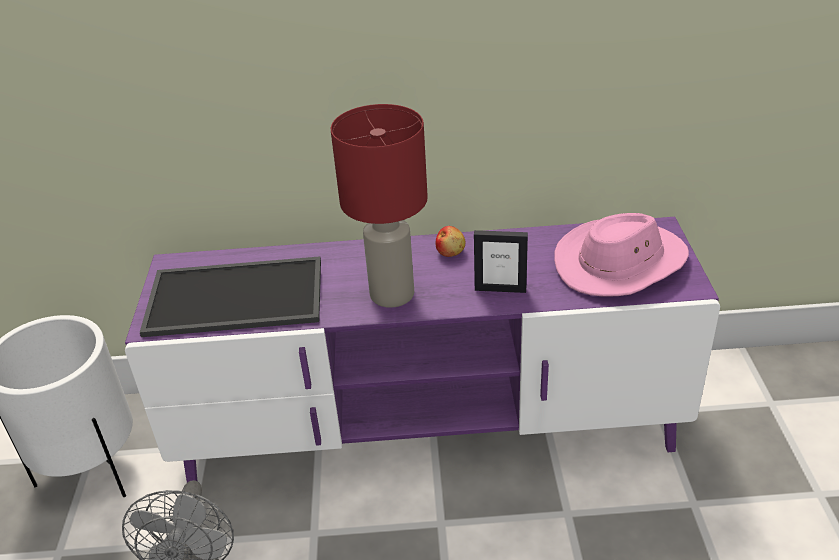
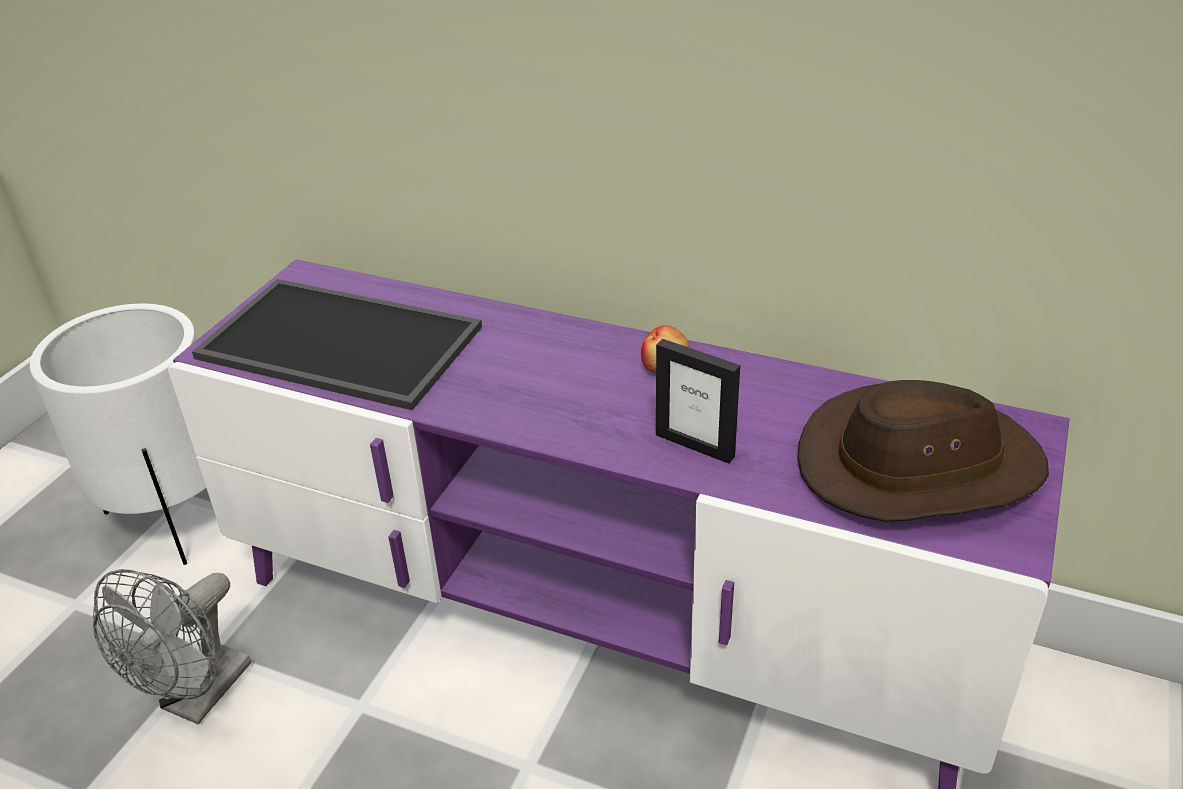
camera: 25 degrees right, 0 degrees up
(392, 294) = (538, 402): red table lamp -> none
(620, 263) = (917, 465): pink hat -> brown hat

